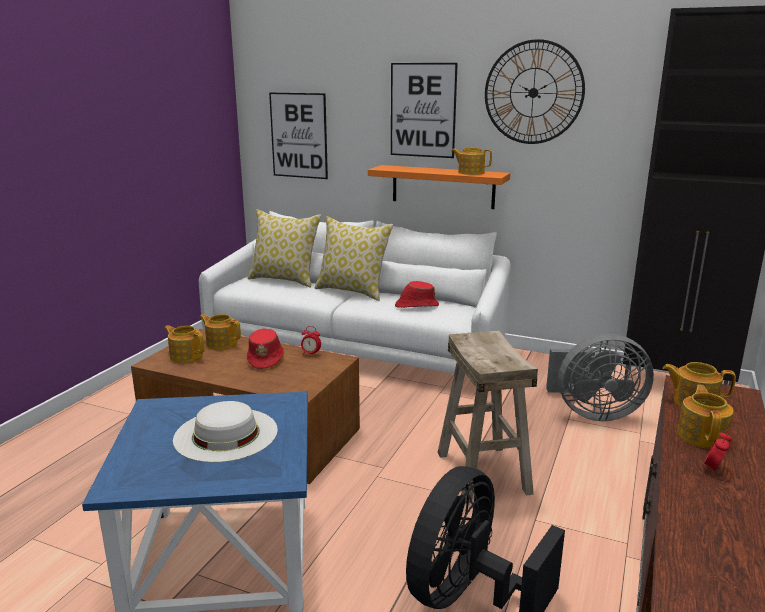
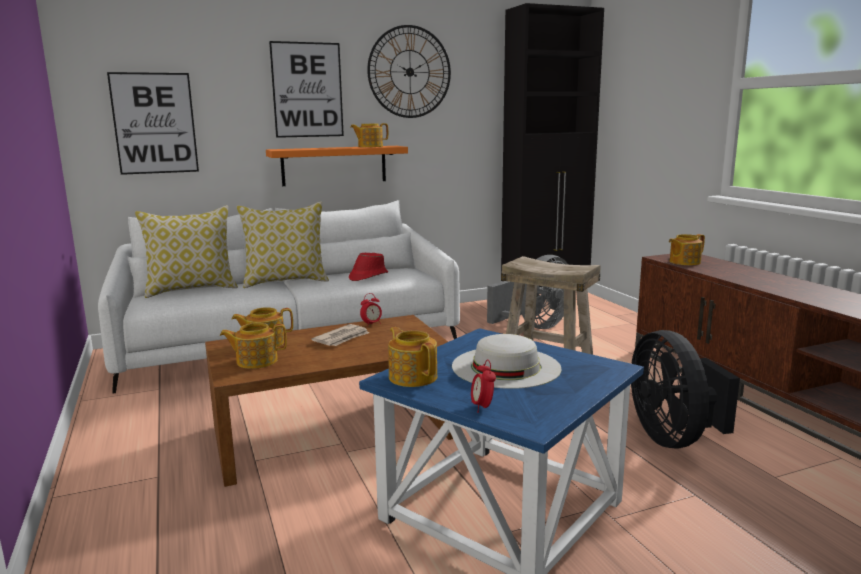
camera: 45 degrees left, 5 degrees down
(266, 359) = (342, 338): red hat -> newspaper
(702, 436) = (725, 272): teapot -> teapot (413, 376)
(714, 469) = (764, 280): alarm clock -> alarm clock (482, 407)

